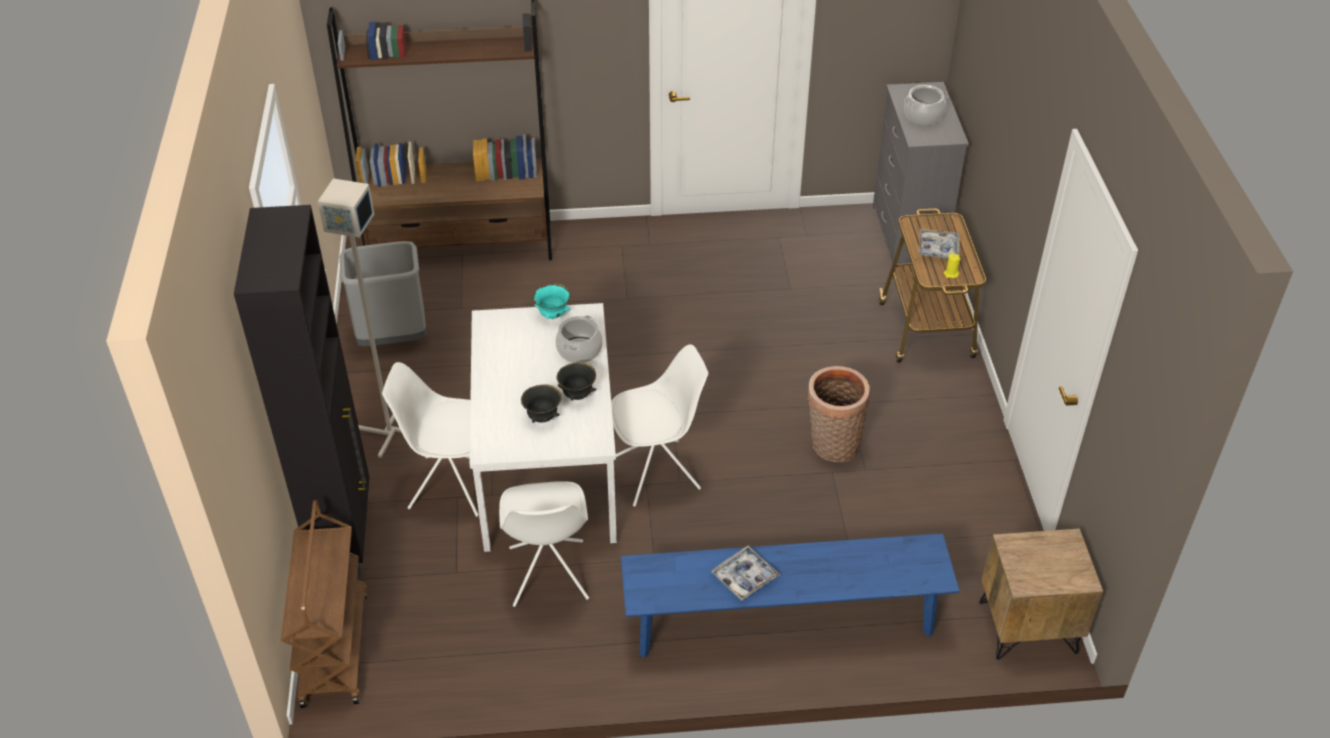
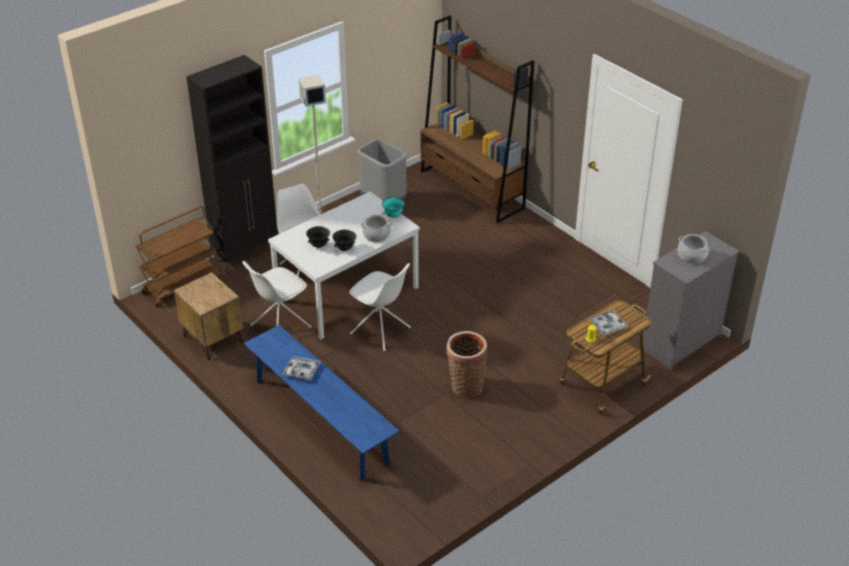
camera: 55 degrees right, 5 degrees down
(1027, 628) = (402, 519): brown nightstand -> brown nightstand (212, 339)

